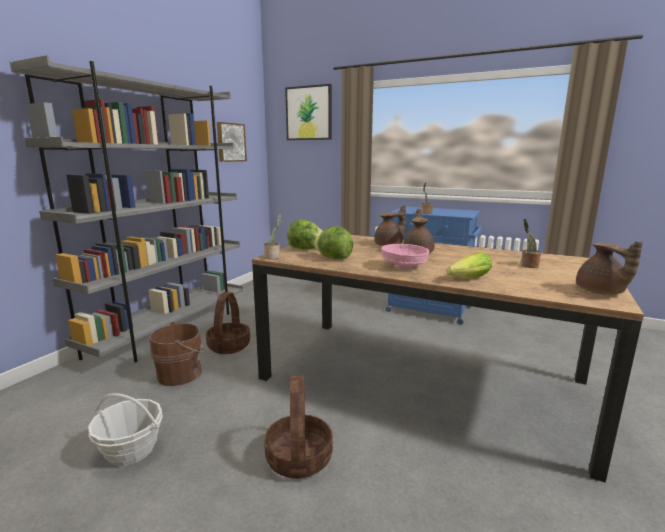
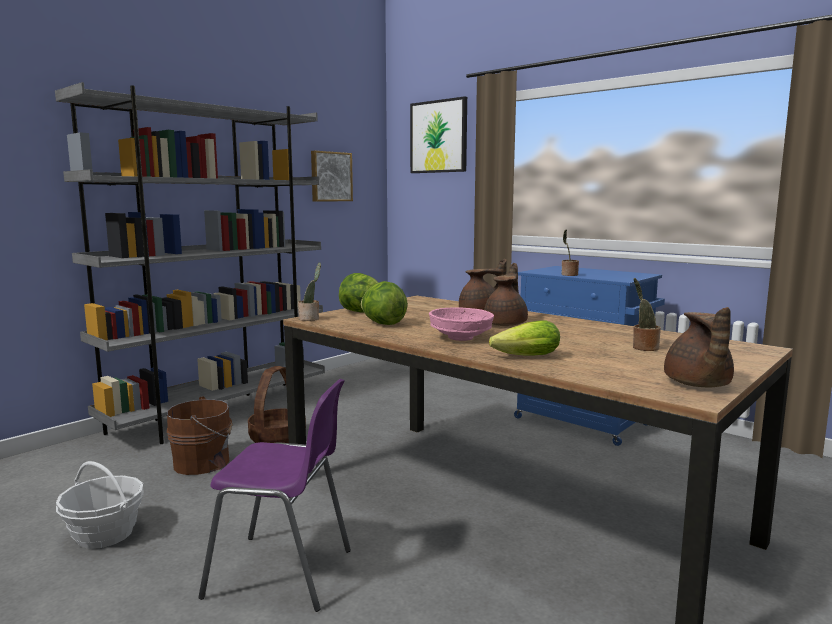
camera: 15 degrees right, 5 degrees down
(299, 458) = (283, 573): basket -> purple chair

